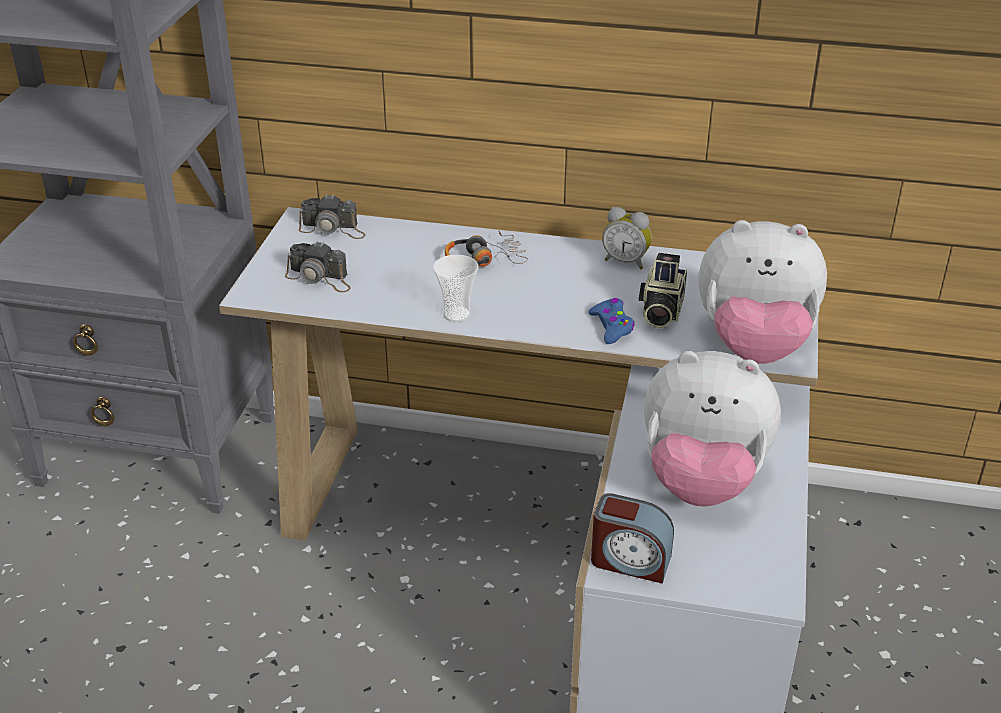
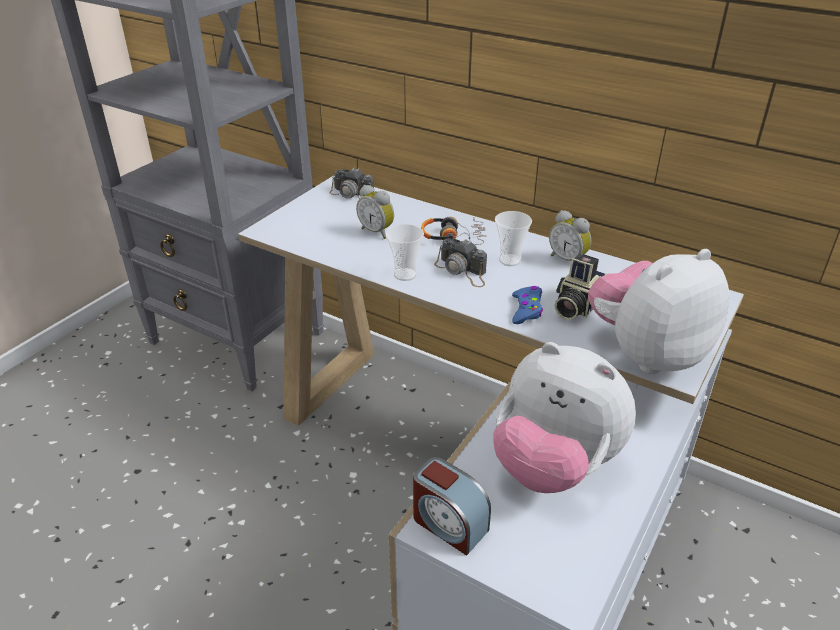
camera: 20 degrees right, 0 degrees up
(320, 278) = (321, 228): camera -> camera (462, 271)
(391, 269) = (377, 231): none -> alarm clock
(563, 274) = (510, 260): none -> cup
(754, 346) = (646, 354): plush toy -> plush toy turned 120 degrees clockwise

